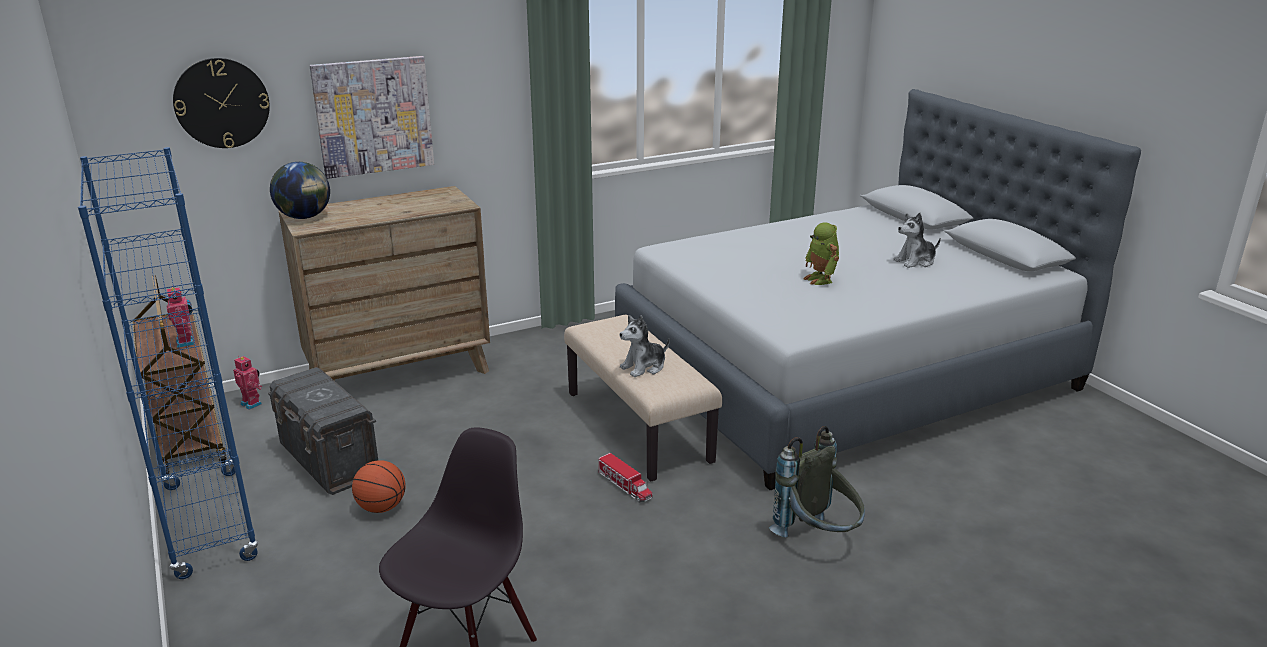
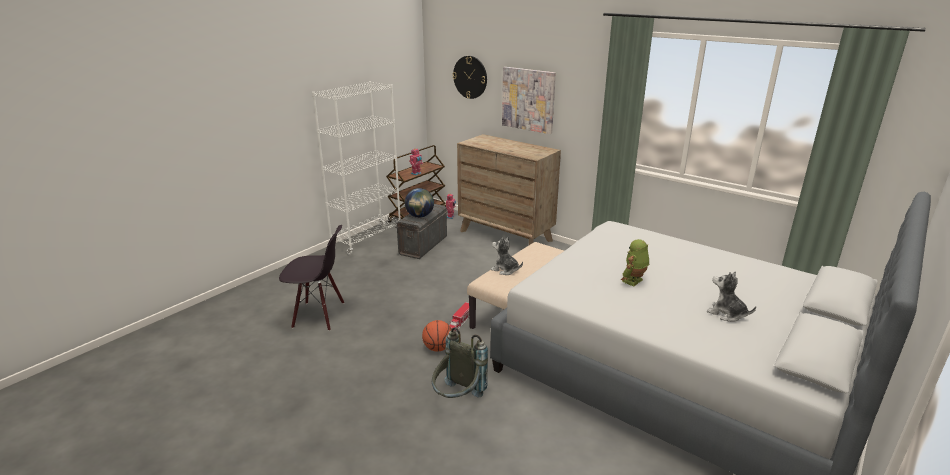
camera: 65 degrees right, 0 degrees up
(209, 522) = (367, 239): blue bookcase -> white bookcase
(304, 217) = (480, 139): globe -> globe (420, 216)
(381, 507) = (398, 267): basketball -> basketball (437, 348)

